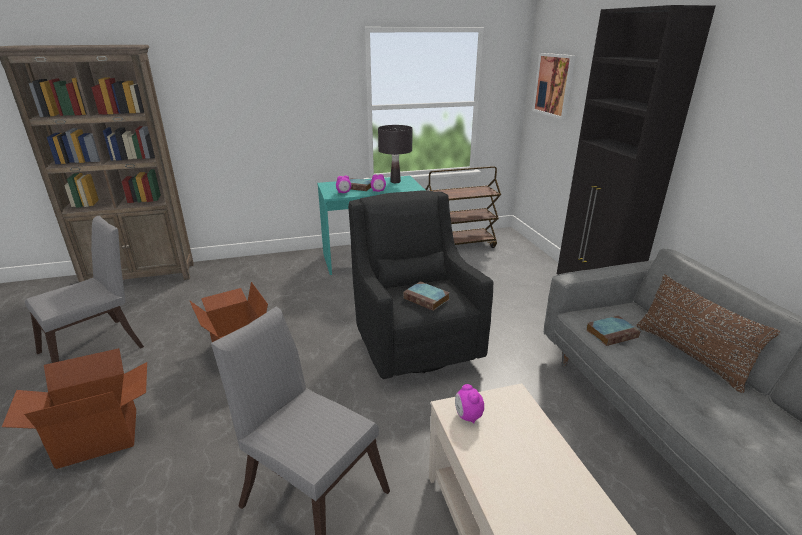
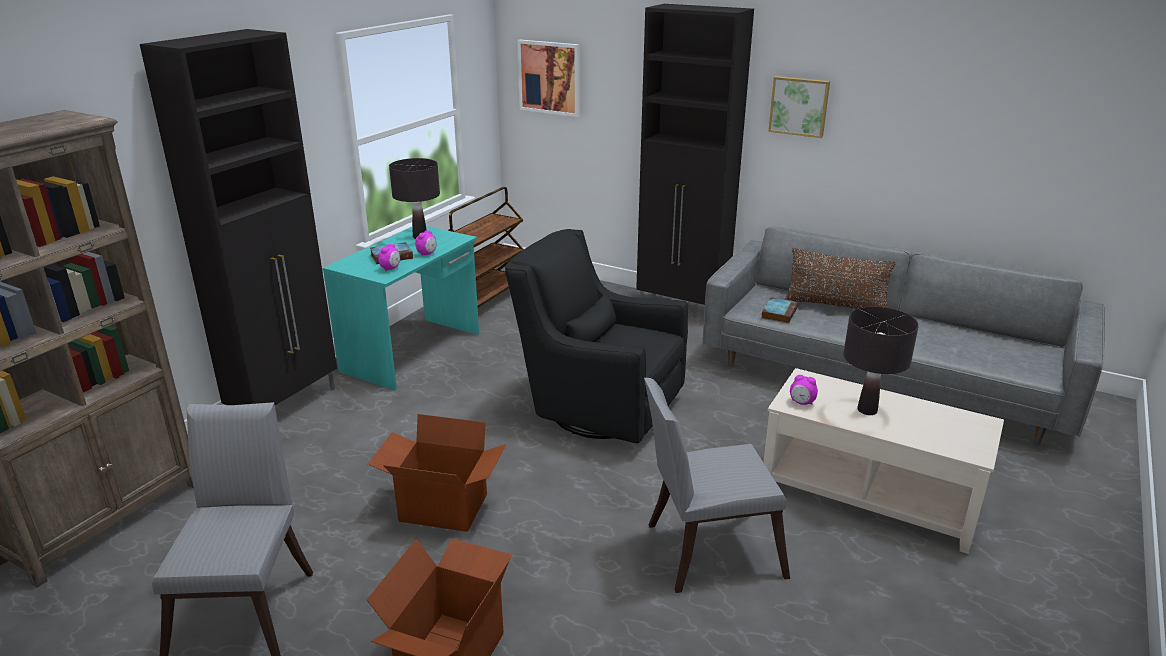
camera: 45 degrees left, 0 degrees up
(277, 260) = (286, 405): none -> black cabinet
(427, 299) = (637, 344): book -> none
(519, 466) = (867, 410): none -> black table lamp
(741, 122) = (799, 106): none -> picture

